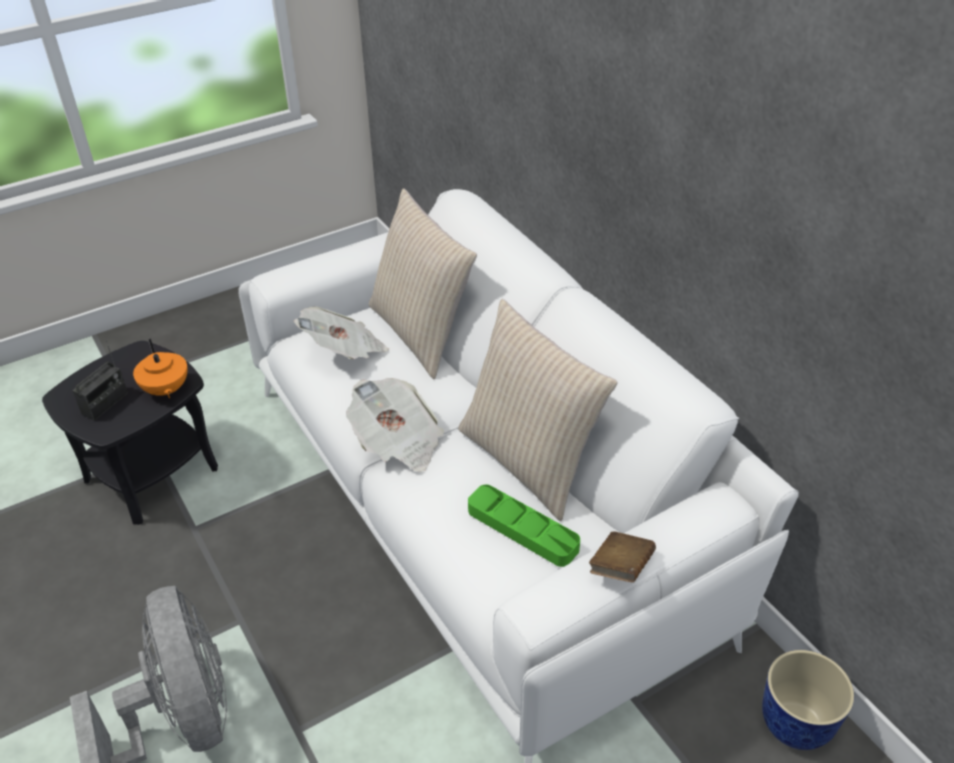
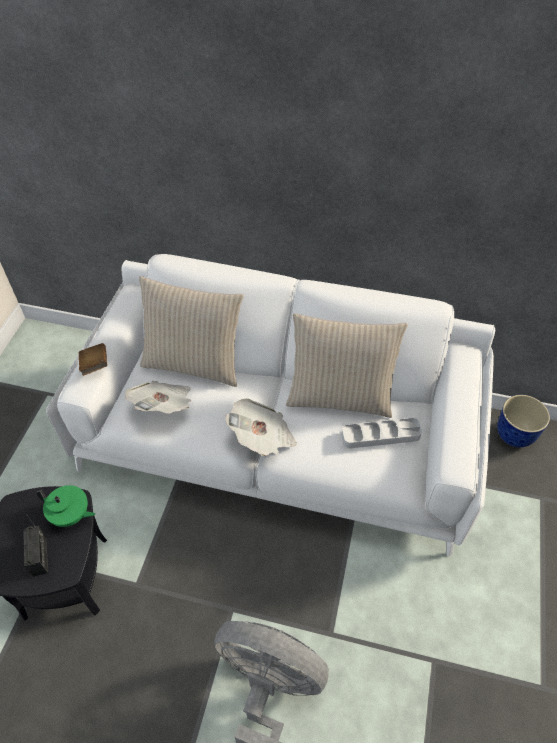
camera: 45 degrees left, 10 degrees up
(166, 390) = (71, 515): orange teapot -> green teapot
(522, 529) = (380, 435): green tray -> grey tray
(620, 568) = (465, 419): brown book -> brown book (95, 365)

